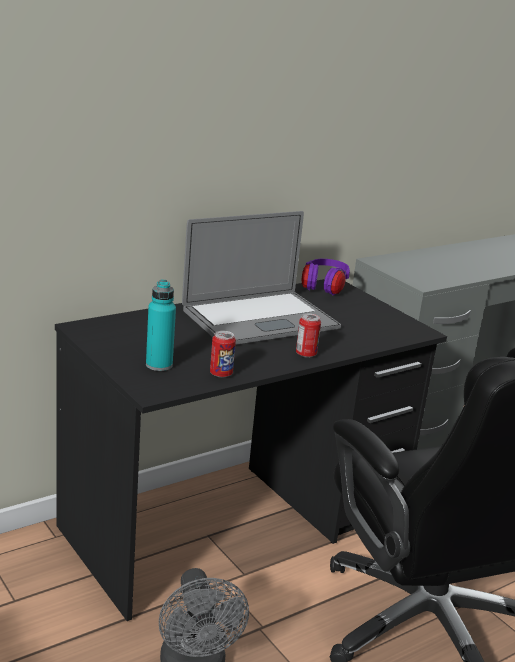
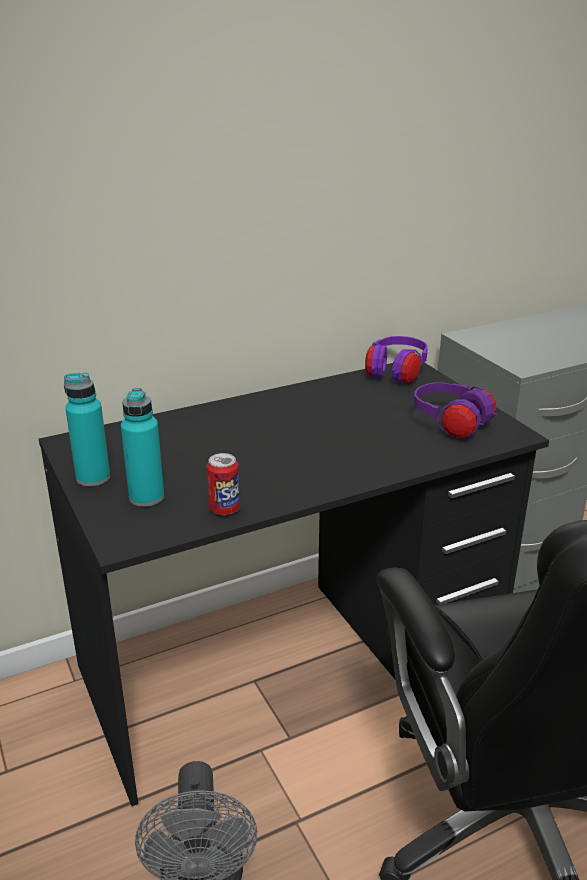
camera: 10 degrees right, 5 degrees up
(111, 351) = (93, 477): none -> turquoise bottle
(260, 319) = (301, 422): laptop -> none
(306, 354) = (348, 474): can -> none
(374, 324) = (451, 425): none -> purple headphones

